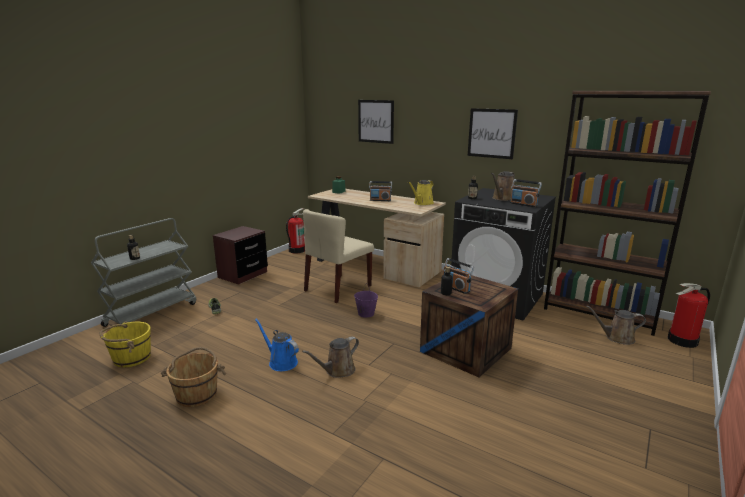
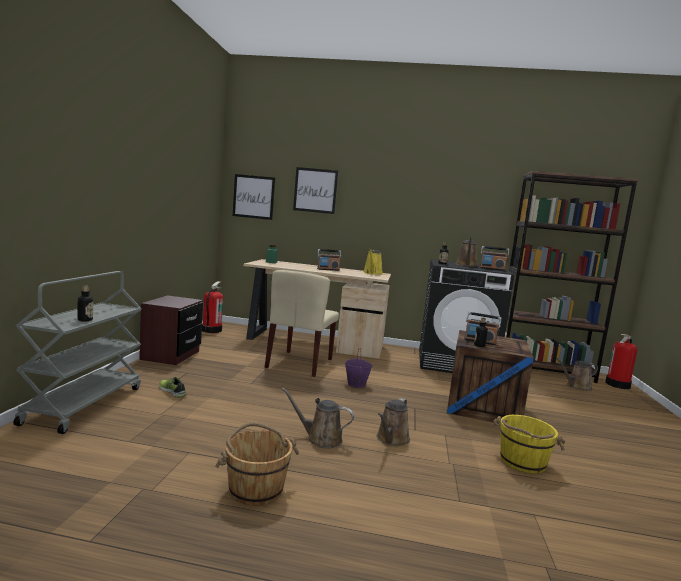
camera: 25 degrees left, 10 degrees down
(131, 358) = (108, 460): yellow bucket -> yellow bucket (522, 462)
(281, 362) = (320, 439): blue watering can -> brown watering can
(491, 133) = (440, 208): picture -> picture (253, 197)

